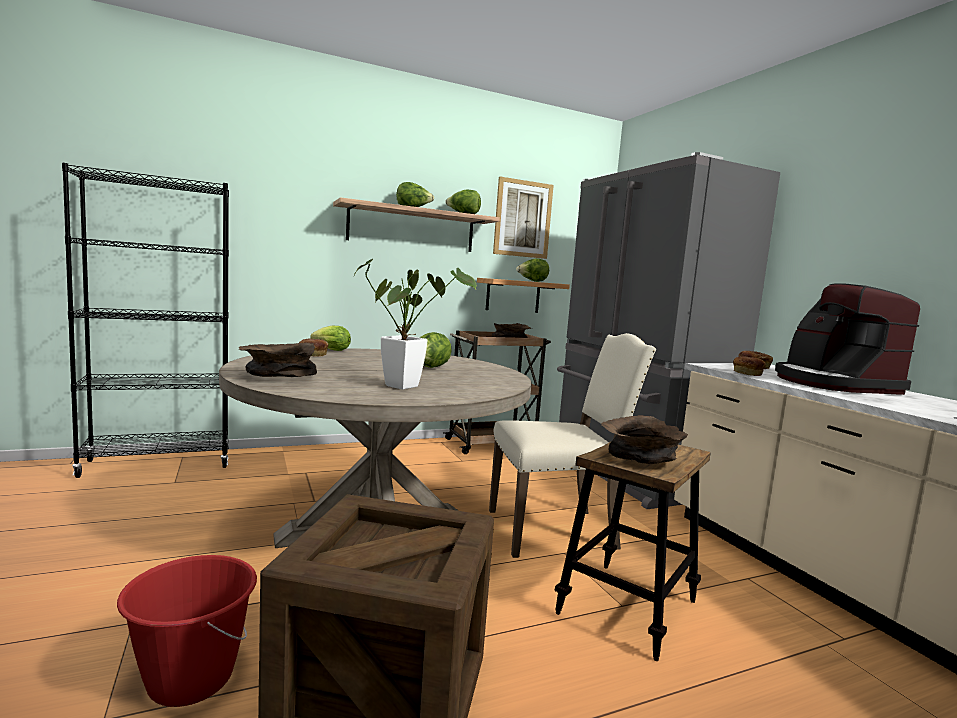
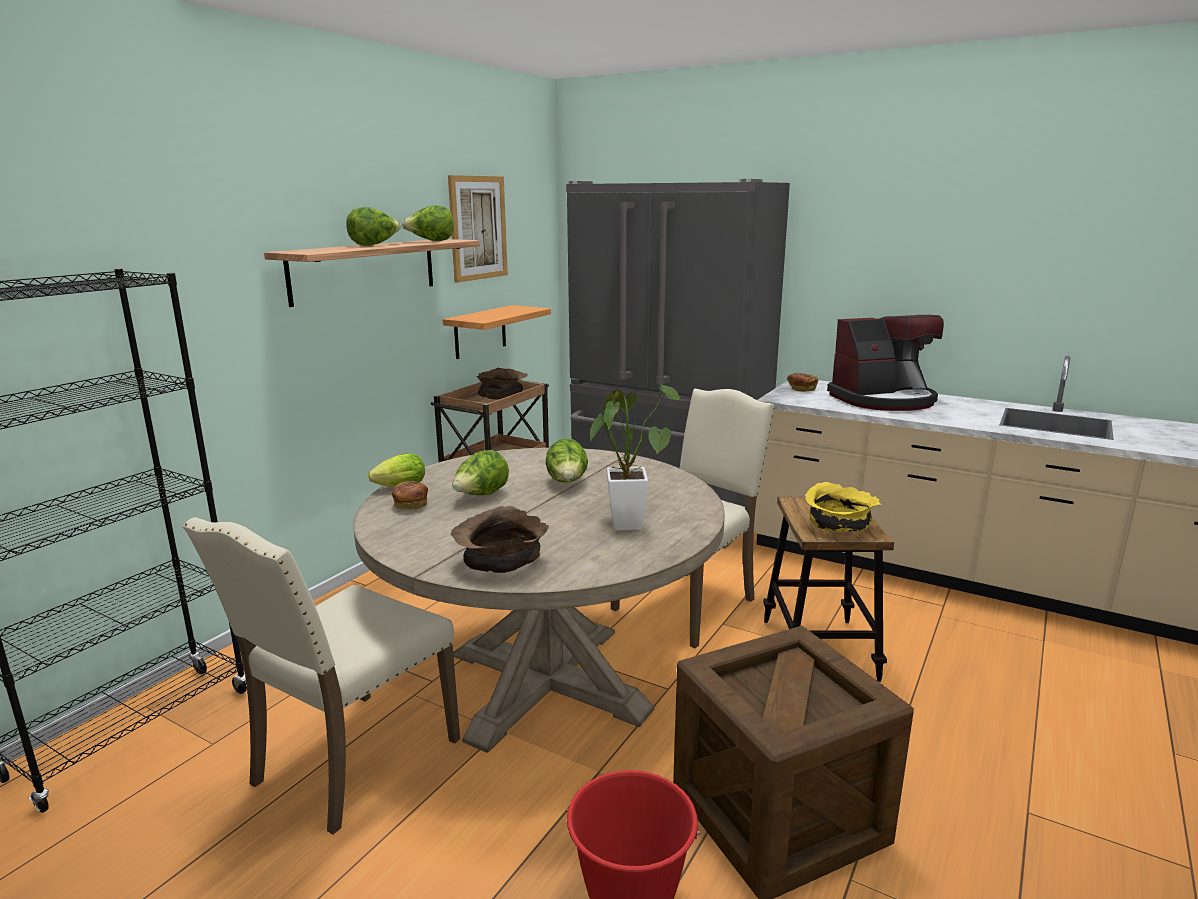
camera: 35 degrees left, 10 degrees up
(208, 517) = (351, 761): none -> beige chair
(532, 281) = (510, 312): lettuce -> lettuce (481, 496)
(640, 459) = (838, 525): brown bowl -> yellow bowl
(747, 373) = (821, 404): bread -> none
(832, 384) = (883, 400): coffee machine -> coffee machine turned 60 degrees counterclockwise

